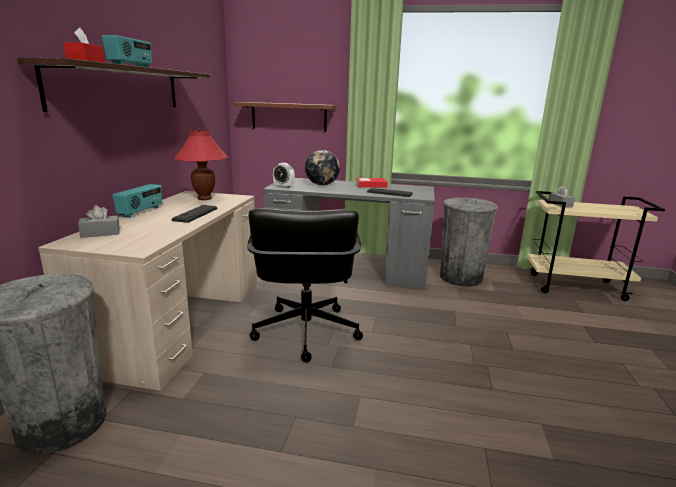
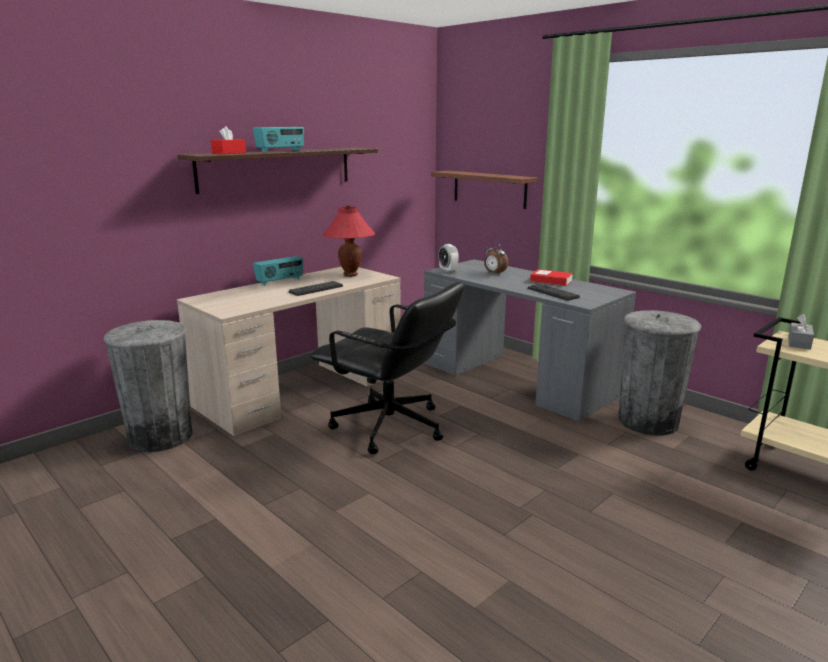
camera: 35 degrees right, 0 degrees up
(100, 233) = (225, 295): grey tissue box -> none
(305, 332) = (390, 427): black office chair -> black office chair turned 90 degrees counterclockwise
(322, 185) = (494, 273): globe -> alarm clock

